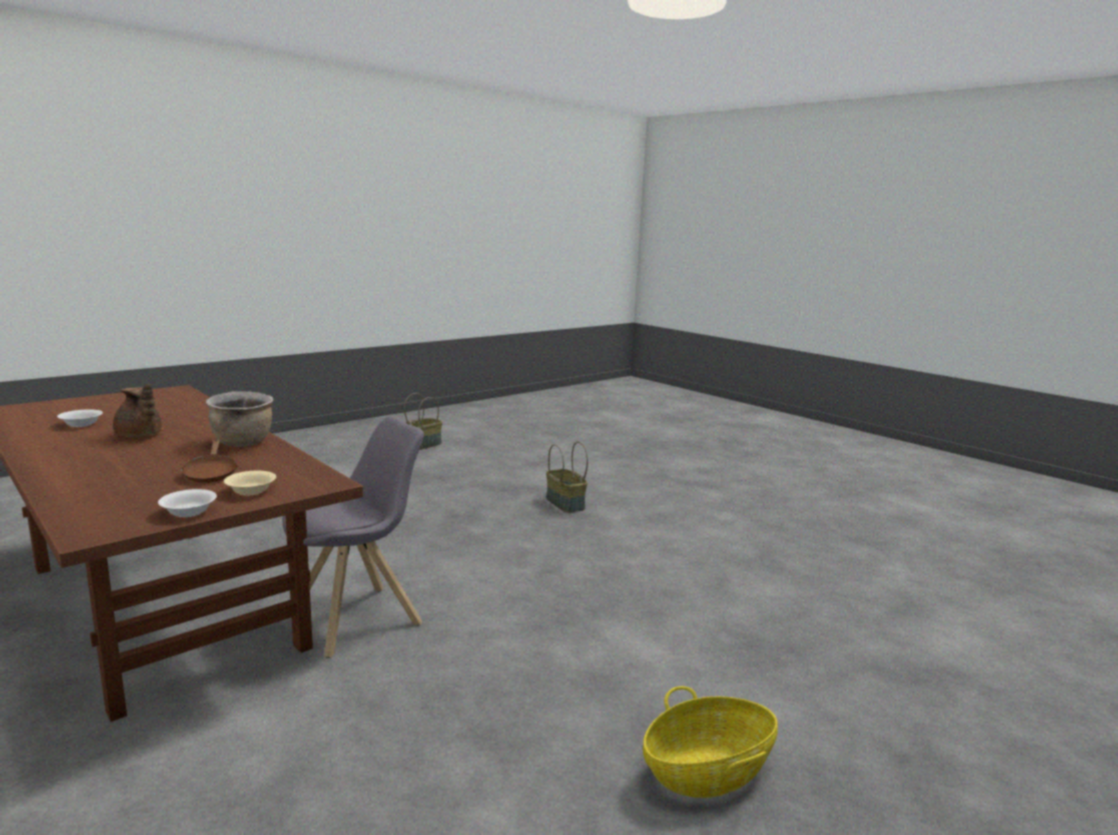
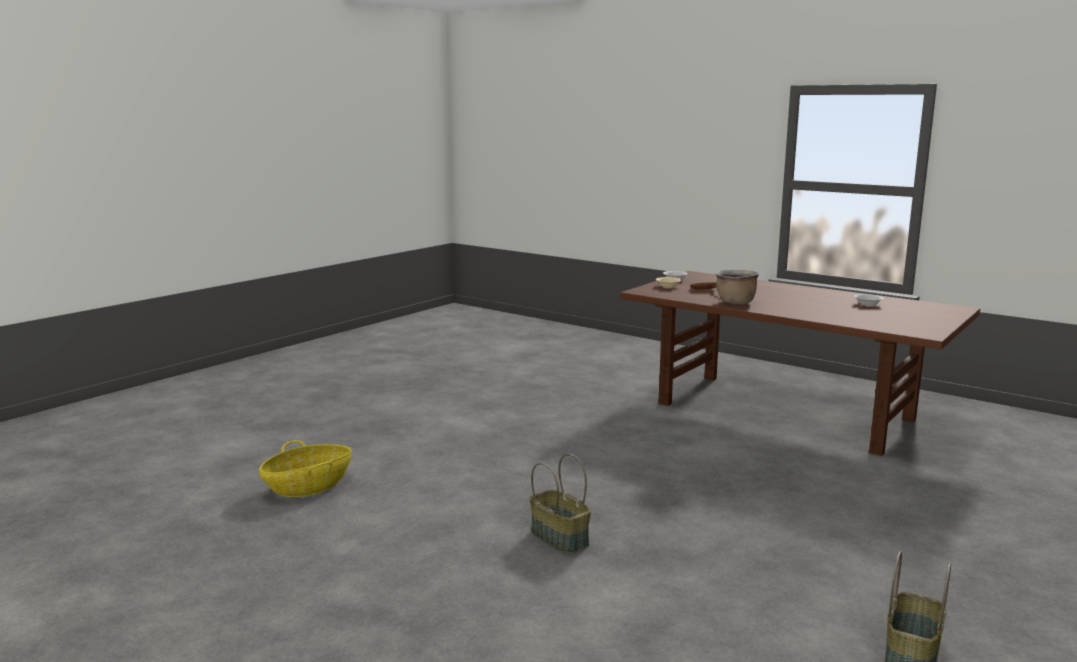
camera: 170 degrees right, 0 degrees up
(139, 436) = (807, 301): brown teapot -> none
(357, 619) = (652, 416): grey chair -> none
(707, 771) = (431, 386): basket -> basket (308, 486)

